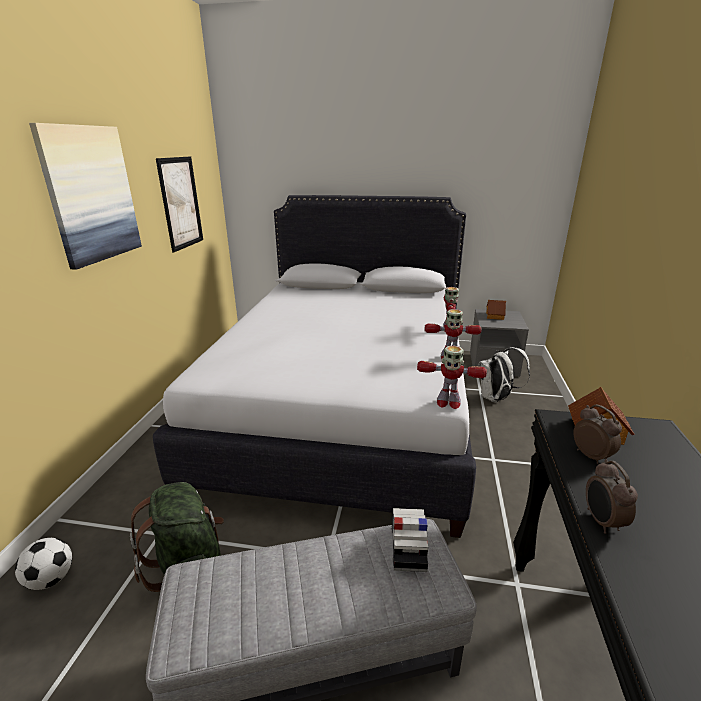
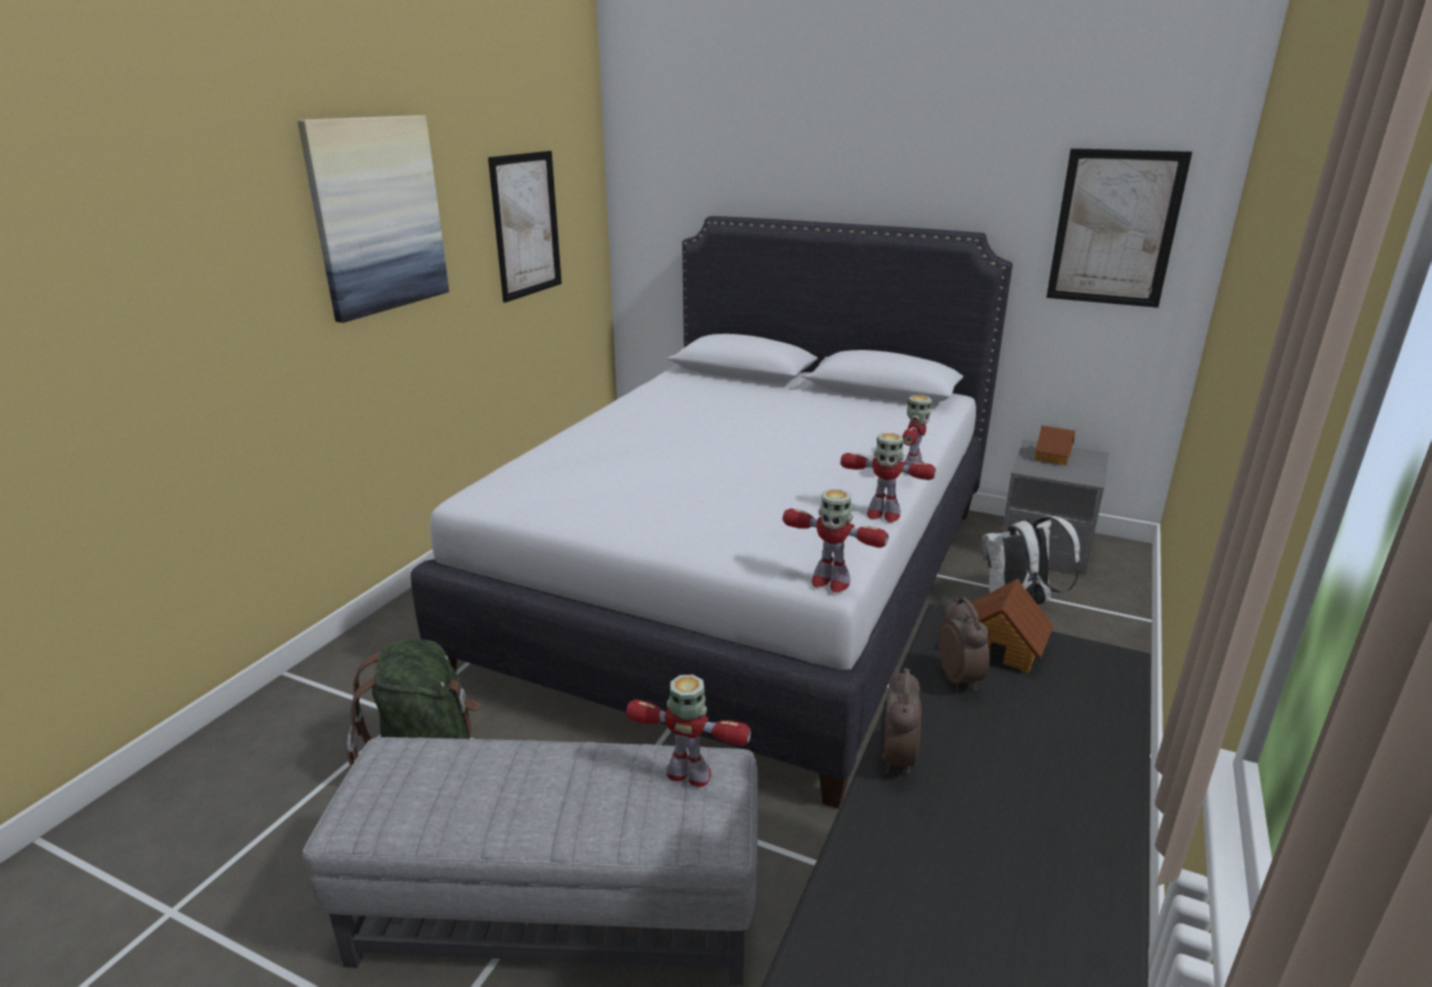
camera: 15 degrees right, 0 degrees up
(51, 579) = (255, 744): football -> none
(408, 546) = (690, 775): toy car -> toy robot
(518, 191) = (1115, 228): none -> picture

